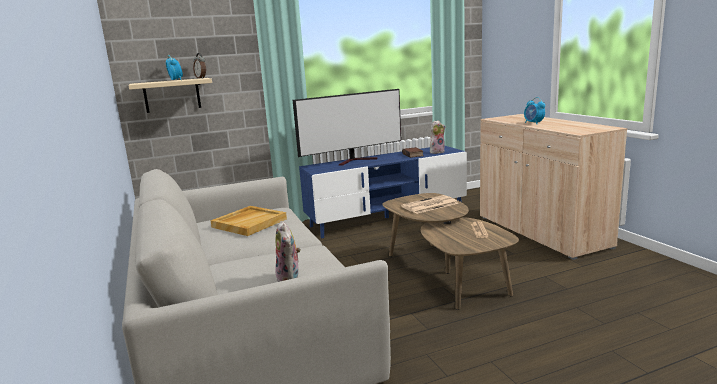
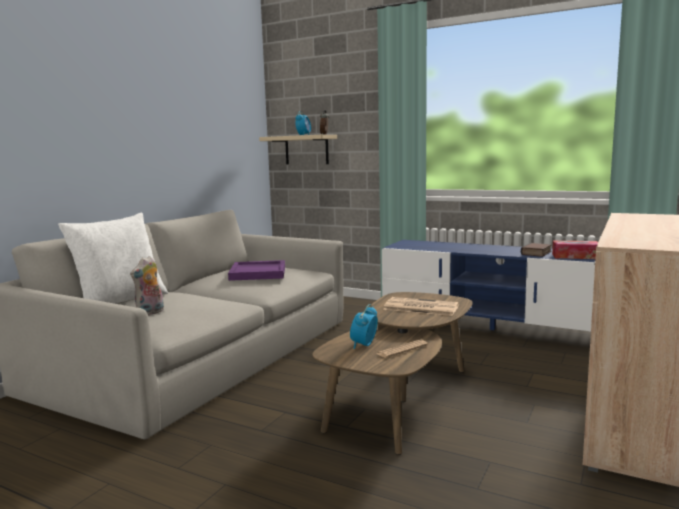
camera: 50 degrees right, 5 degrees down
(218, 287) = (120, 301): none -> white pillow
(249, 223) = (258, 273): beige tray -> purple tray
(356, 160) = (462, 245): television -> none
(437, 152) = (575, 256): plush toy -> tissue box
(533, 123) = (639, 226): alarm clock -> alarm clock (363, 345)

